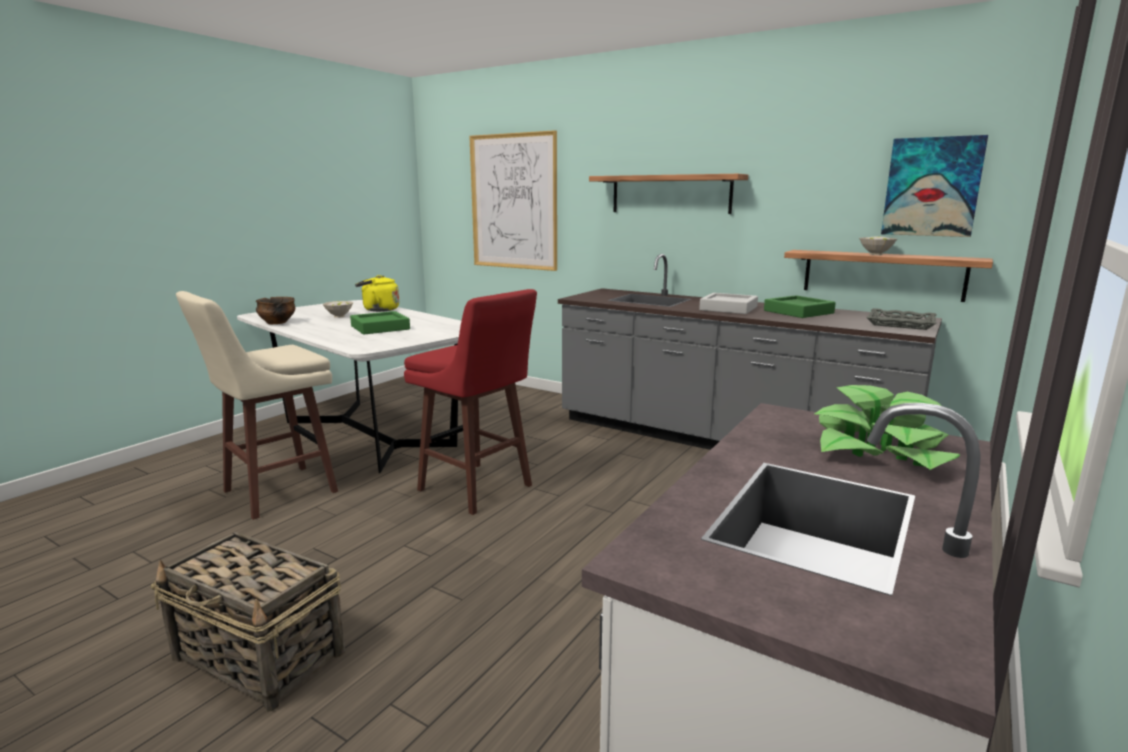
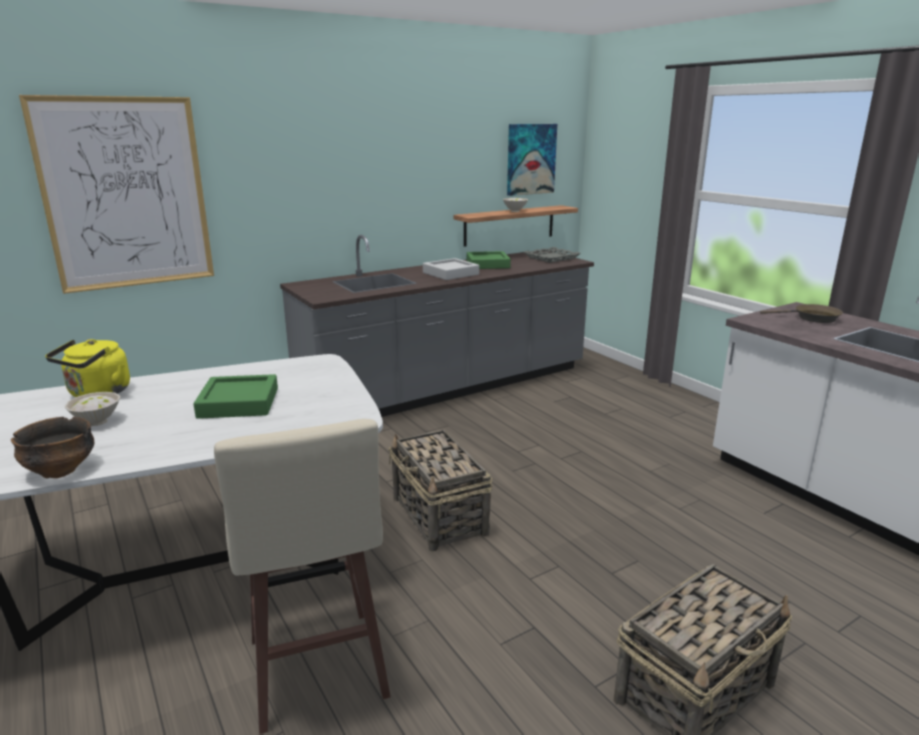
camera: 65 degrees left, 5 degrees up
(477, 489) = (439, 516): red stool -> basket
(670, 194) = (345, 173): shelf -> none
(879, 450) = (812, 318): potted plant -> brown frying pan

